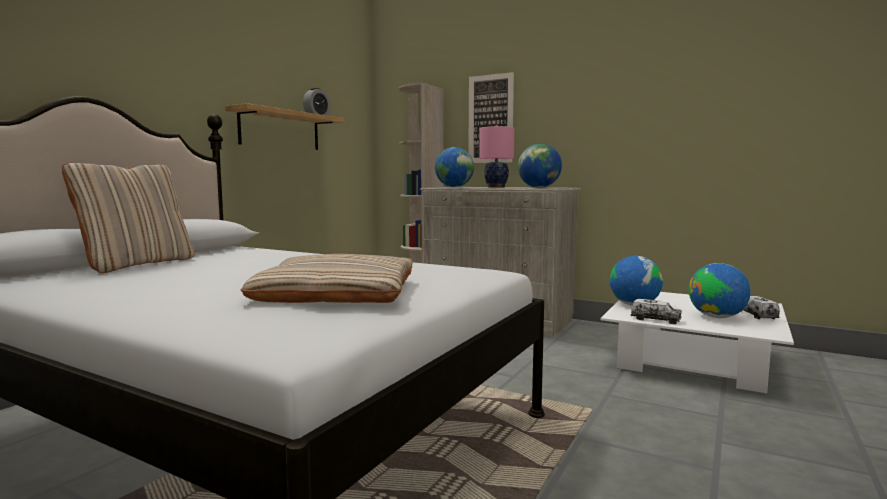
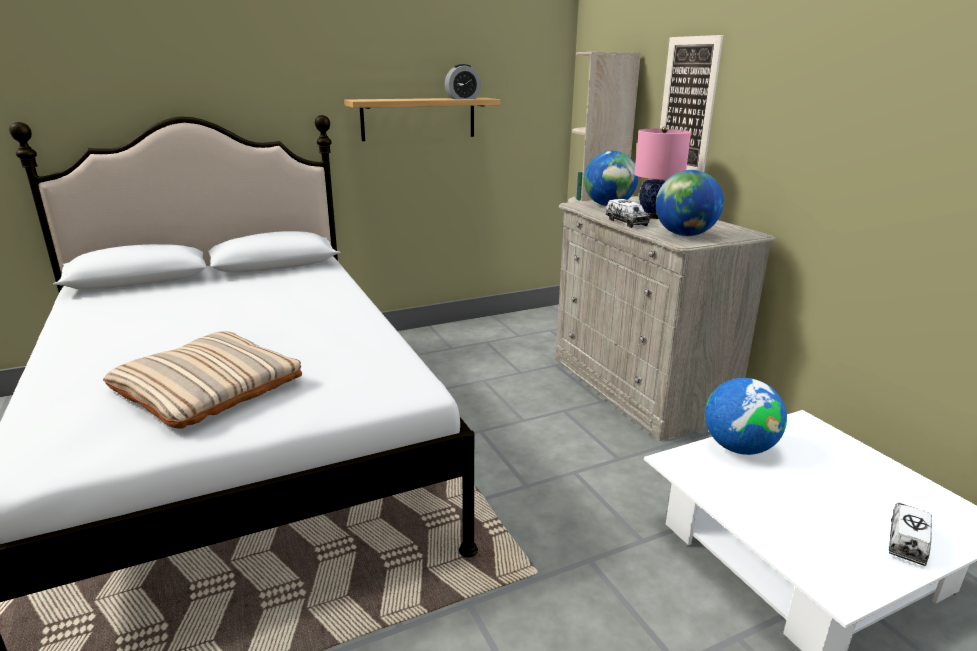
camera: 35 degrees right, 15 degrees up
(138, 264) = (199, 285): beige pillow -> none
(655, 319) = (712, 488): toy truck -> toy truck (626, 222)
(717, 317) = (823, 519): globe -> none

